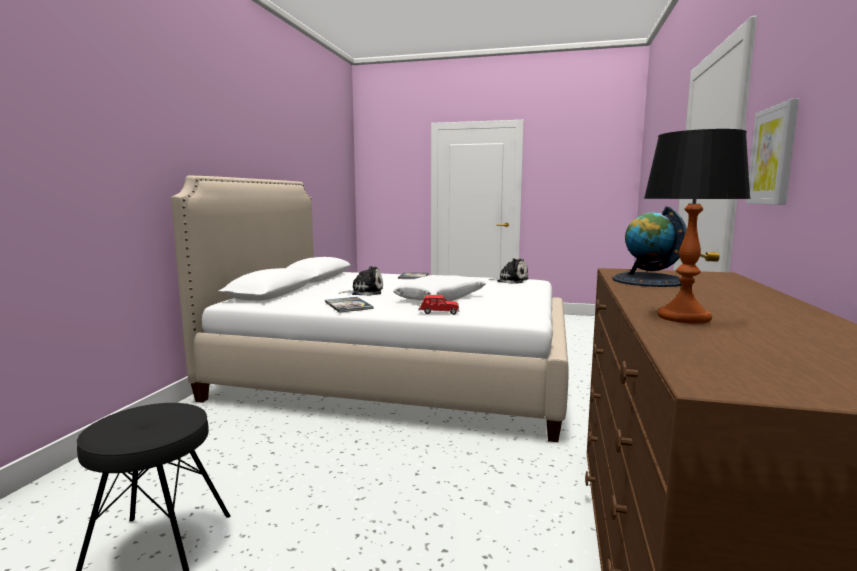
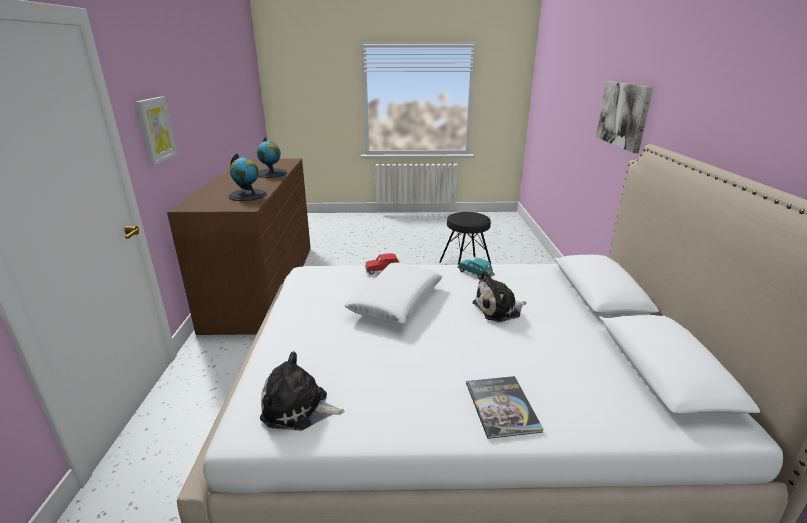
camera: 165 degrees right, 15 degrees up
(83, 152) = (623, 114): none -> picture
(348, 305) = (475, 274): book -> turquoise toy car
(682, 317) = (271, 173): table lamp -> globe

